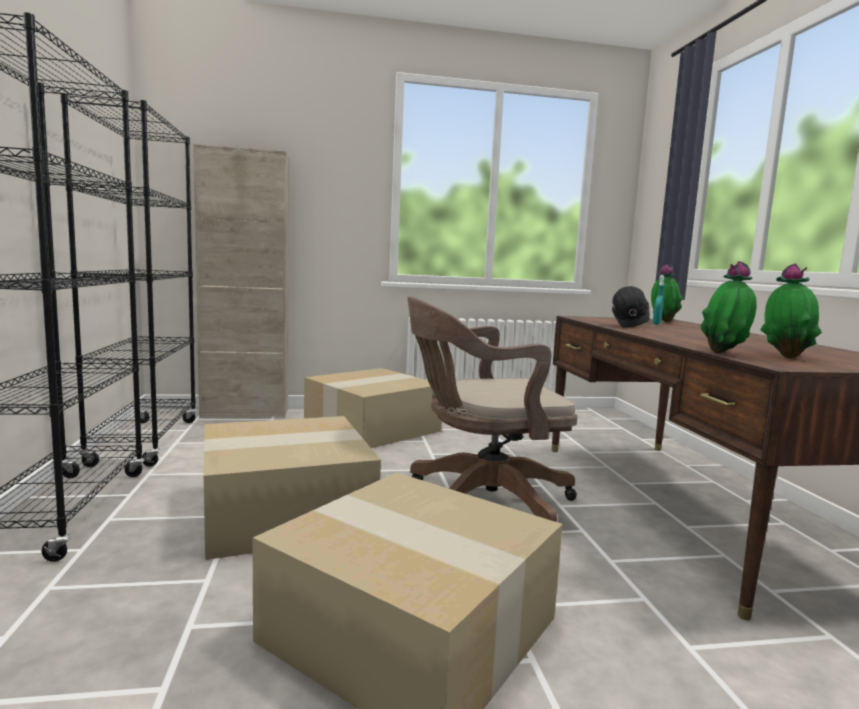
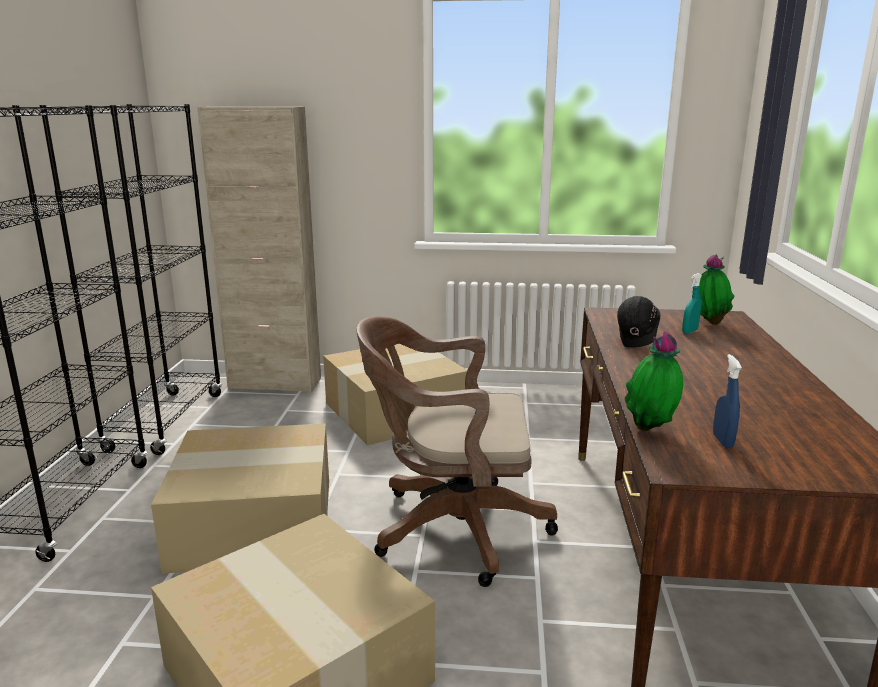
camera: 15 degrees right, 10 degrees up
(786, 357) = (722, 441): potted plant -> blue spray bottle

